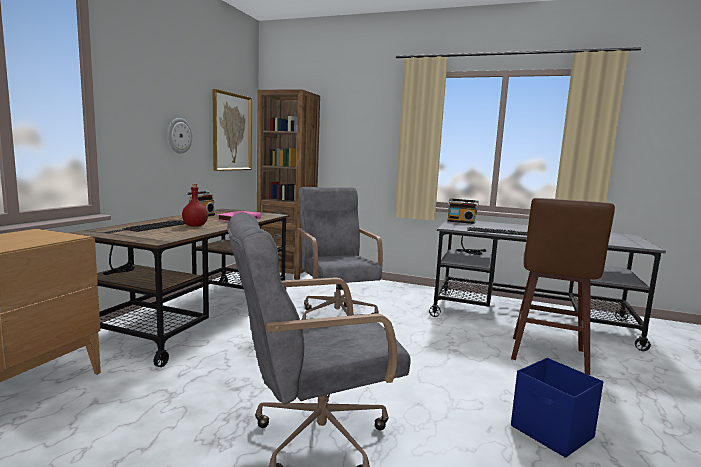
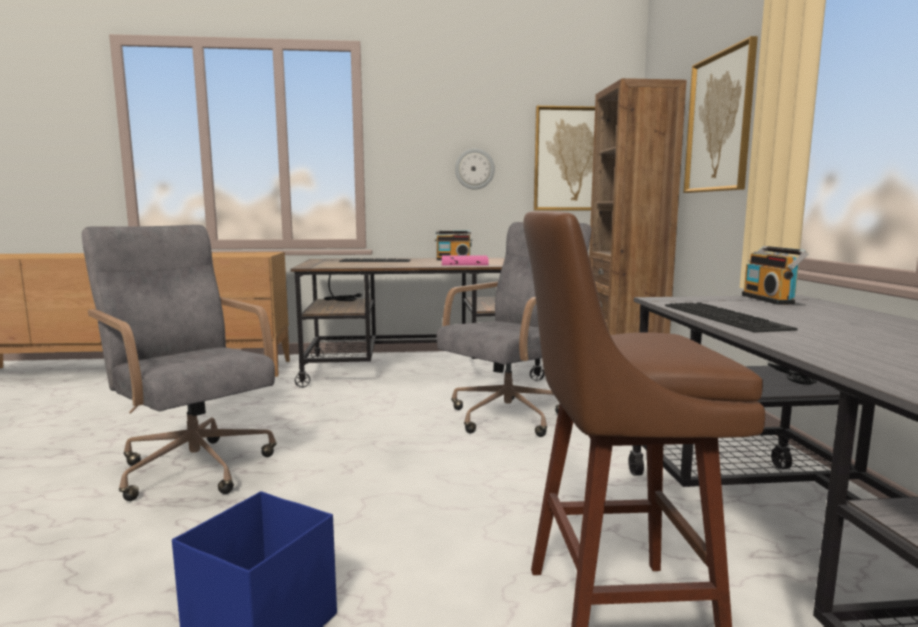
camera: 65 degrees right, 0 degrees up
(195, 226) = (395, 263): red bottle -> none
(354, 127) = (719, 123): none -> picture

